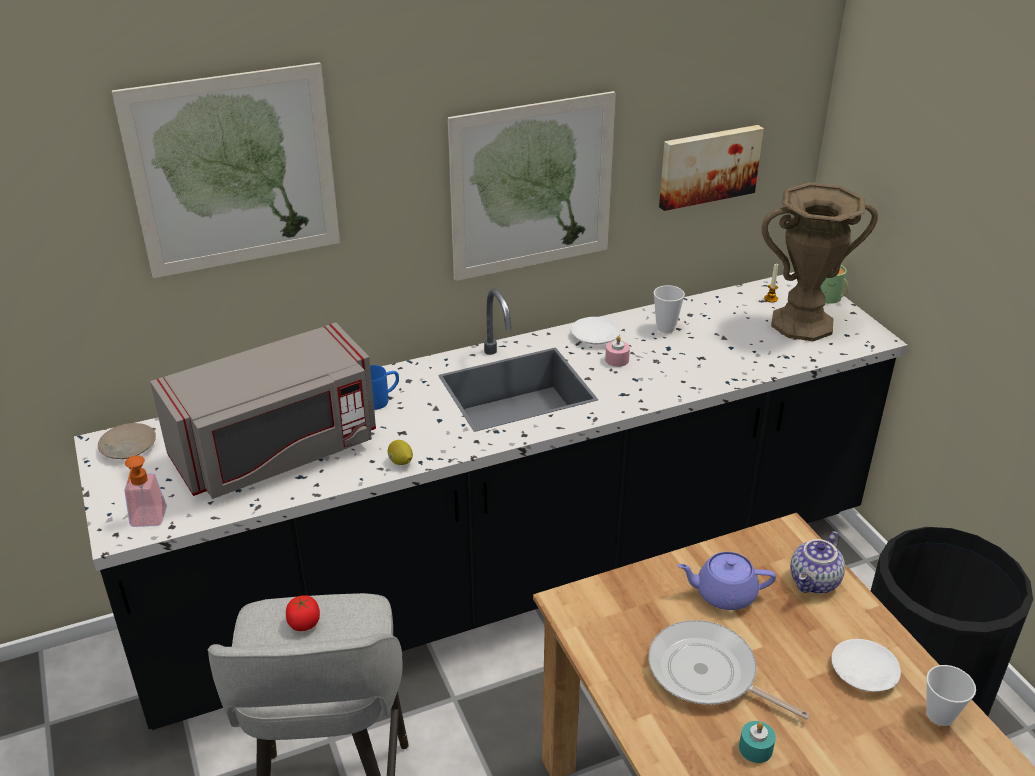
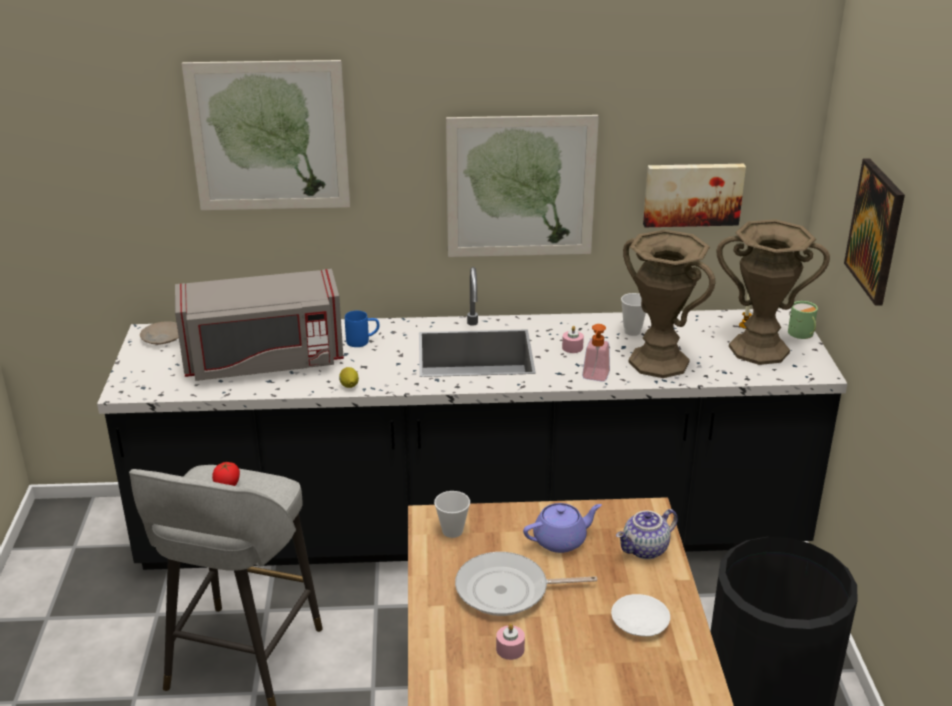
camera: 20 degrees right, 5 degrees down
(147, 522) = (146, 388): soap dispenser -> soap dispenser (594, 378)
(595, 336) = (567, 327): white plate -> none
(707, 674) = (507, 591): frying pan -> frying pan turned 60 degrees counterclockwise
(715, 359) = (658, 362): none -> brown vase
(724, 594) = (561, 540): purple teapot -> purple teapot turned 135 degrees clockwise
(755, 748) = (510, 649): turquoise candle -> pink candle
(940, 715) = (683, 667): cup -> cup (452, 531)
(951, 183) = (876, 231): none -> picture

